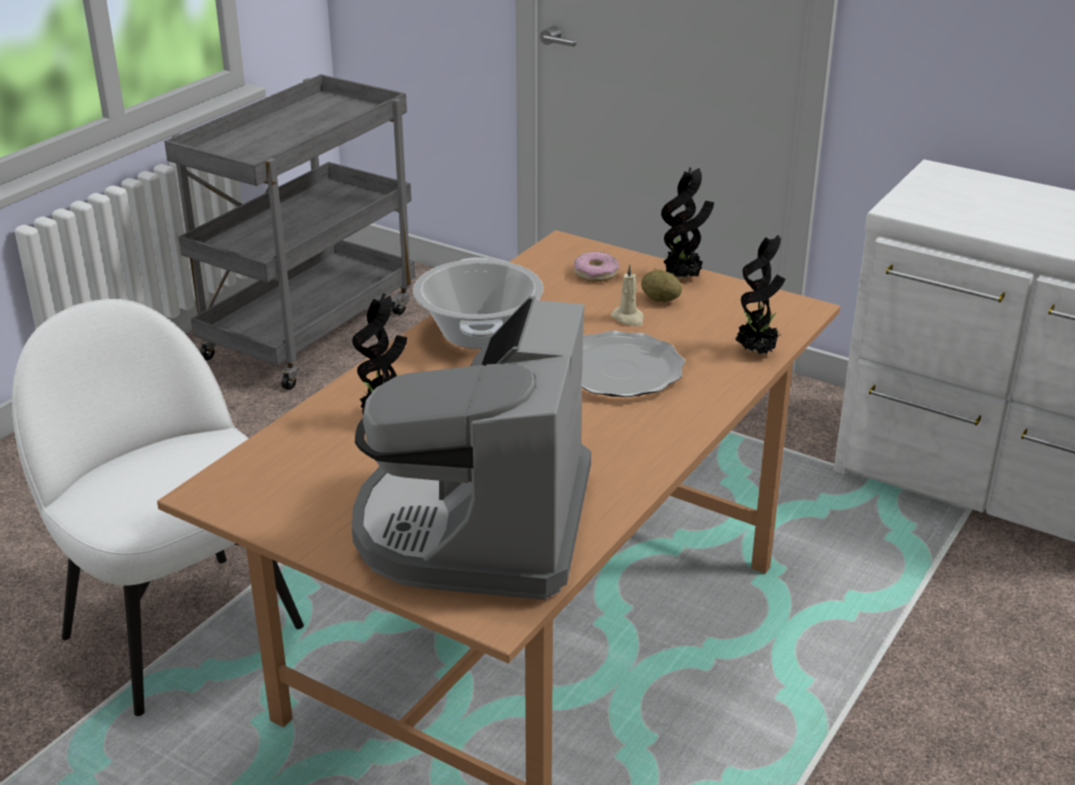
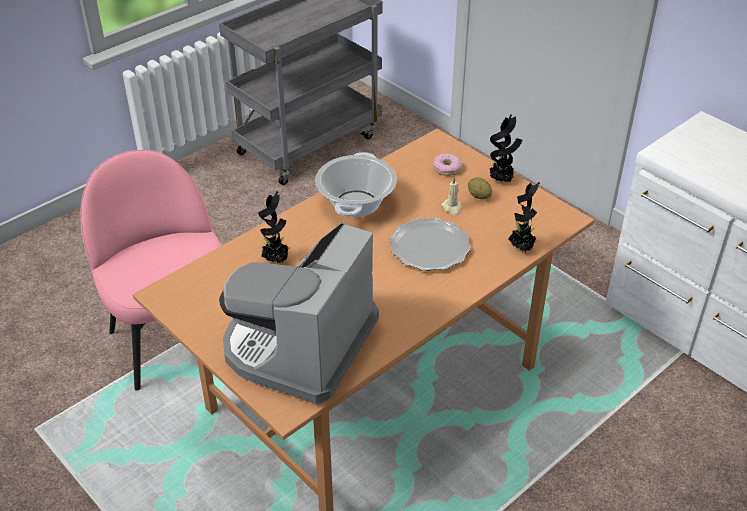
camera: 15 degrees right, 10 degrees up
(180, 628) = (174, 339): white chair -> pink chair

